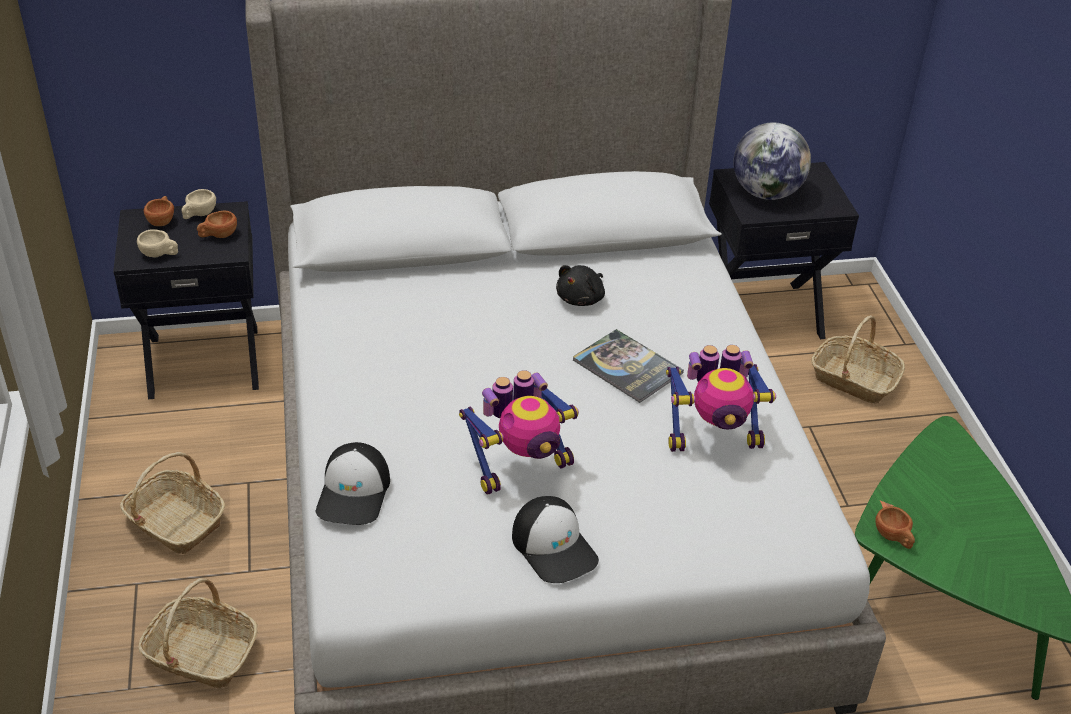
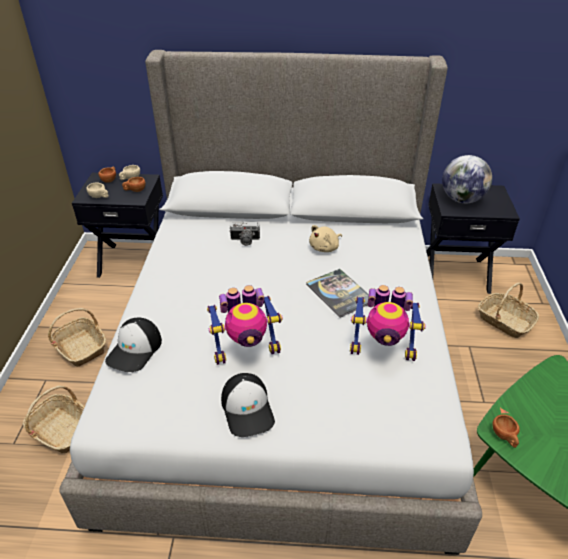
camera: 15 degrees right, 0 degrees up
(450, 303) = (244, 241): none -> camera
(581, 299) = (325, 248): black plush toy -> beige plush toy

